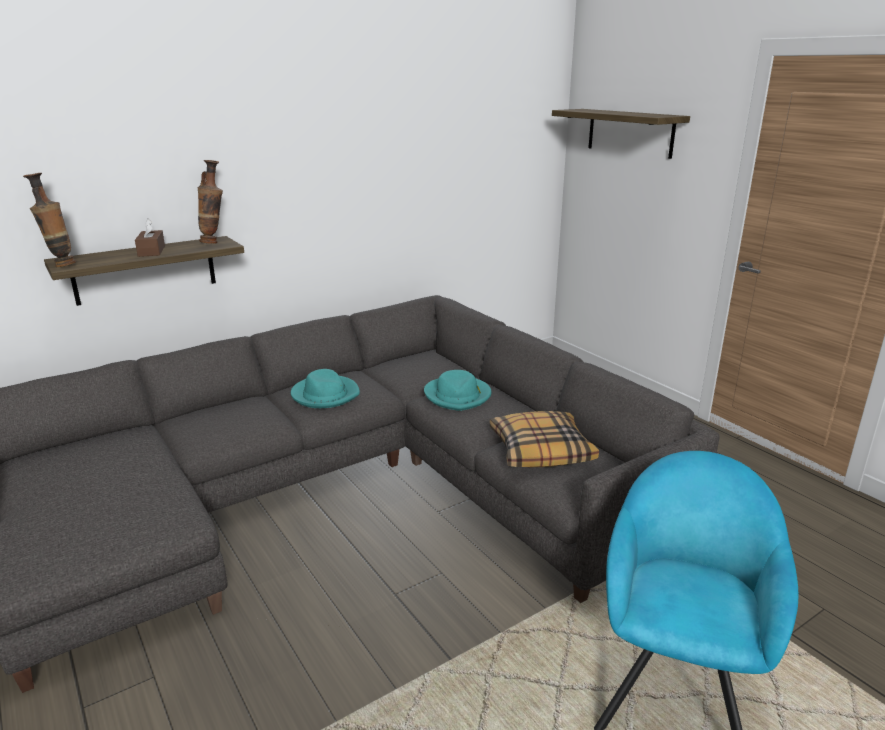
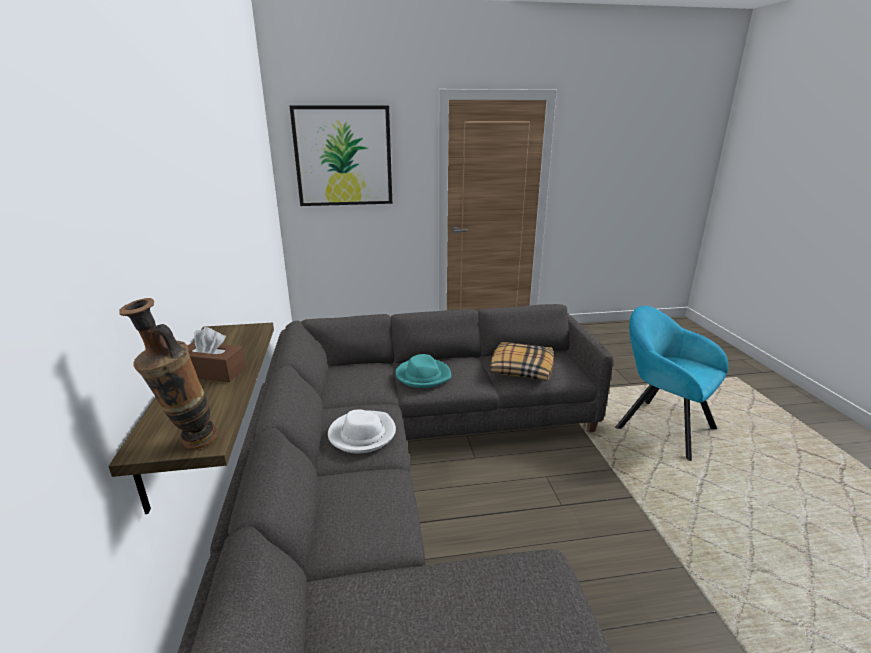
camera: 65 degrees left, 0 degrees up
(214, 242) = (231, 334): vase -> none
(325, 394) = (362, 434): turquoise hat -> white hat
(630, 132) = (343, 156): shelf -> picture

